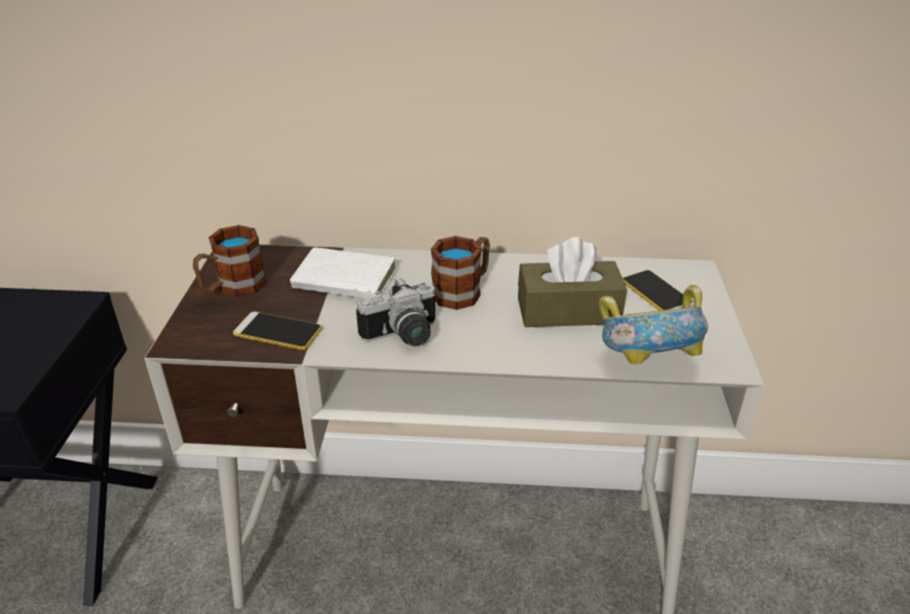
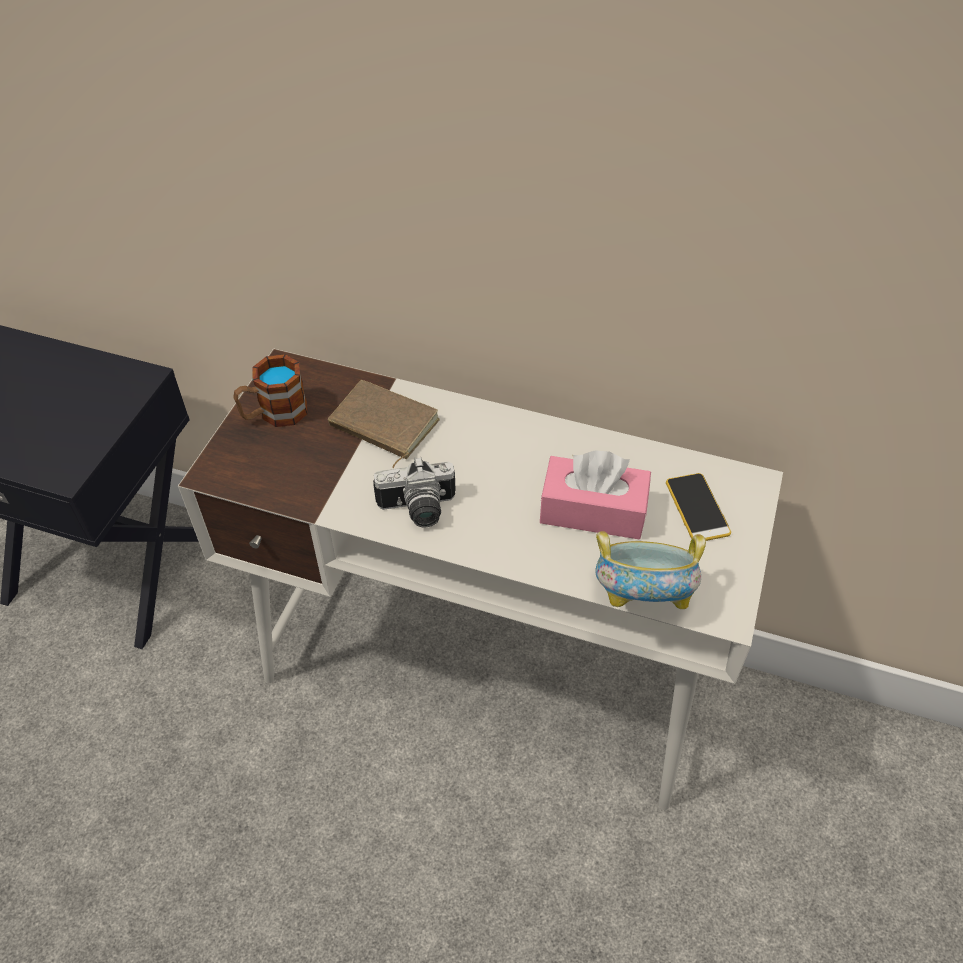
camera: 15 degrees right, 15 degrees up
(278, 332) = (302, 479): phone -> none
(343, 281) = (382, 425): white book -> brown book
(463, 291) = (496, 462): mug -> none
(568, 311) = (593, 511): brown tissue box -> pink tissue box

